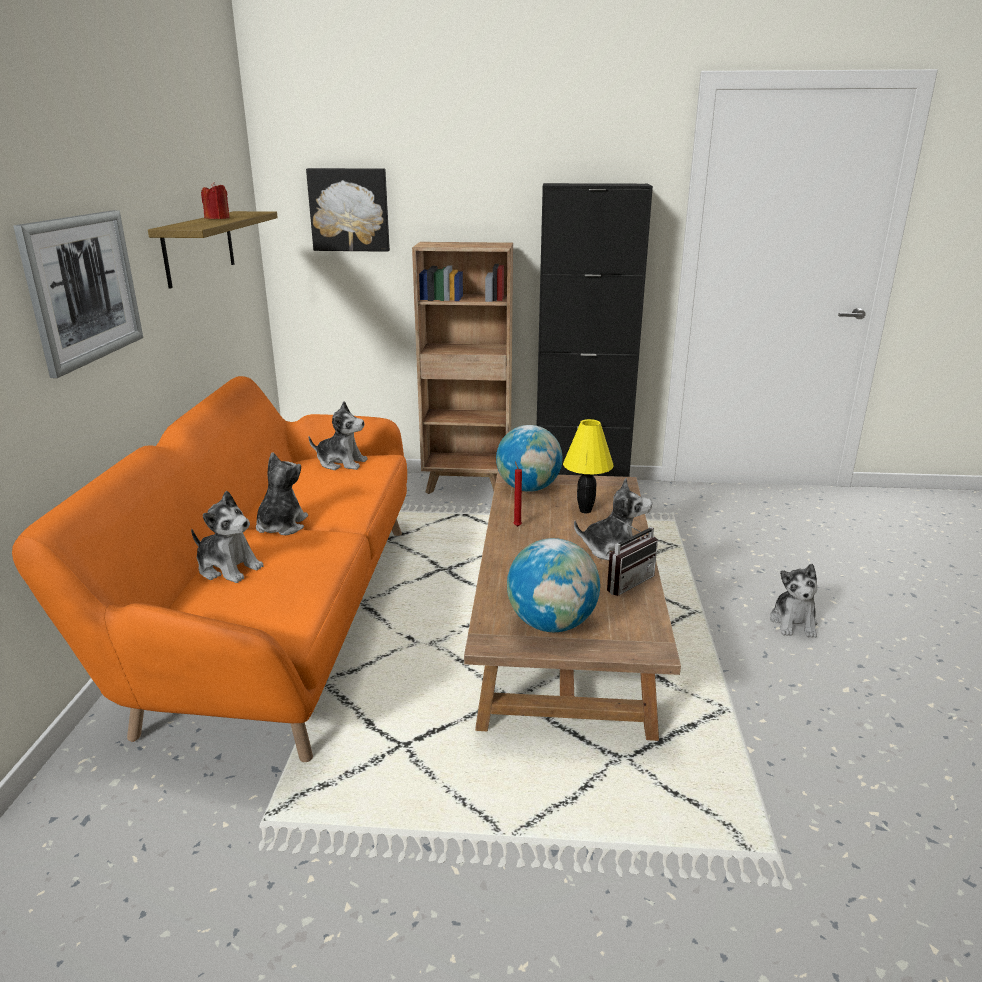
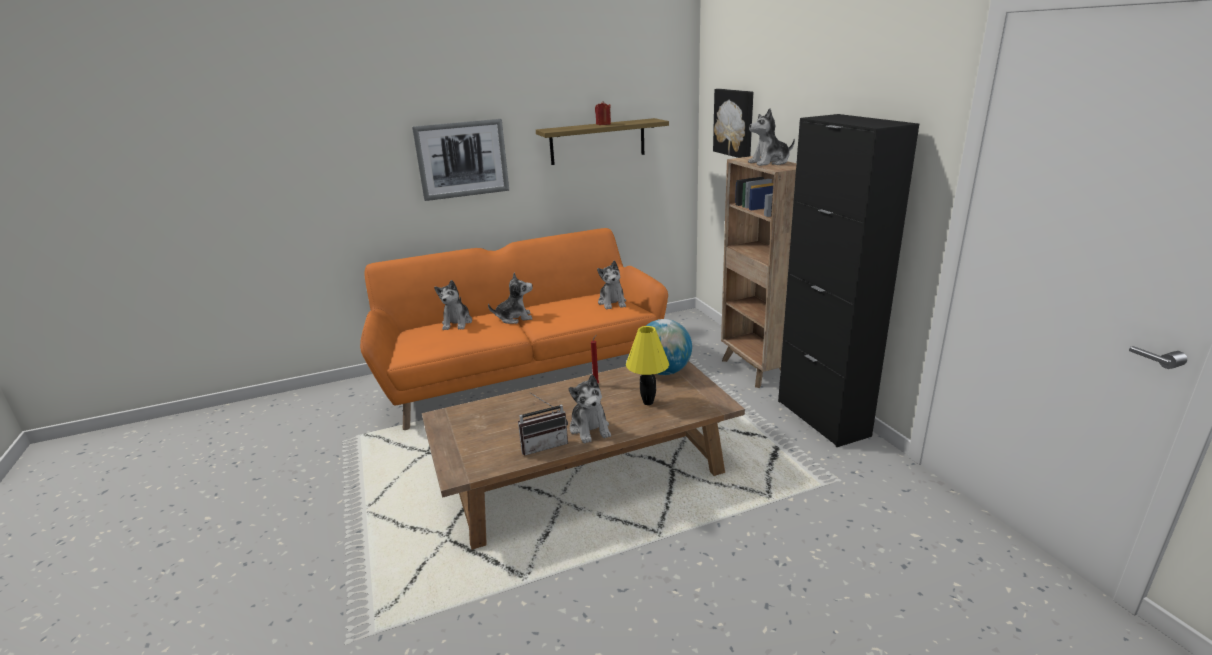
camera: 65 degrees right, 0 degrees up
(552, 624) = (468, 431): globe -> none
(625, 581) = (543, 444): radio -> radio turned 45 degrees counterclockwise
(793, 622) = (694, 602): plush toy -> plush toy (769, 162)

